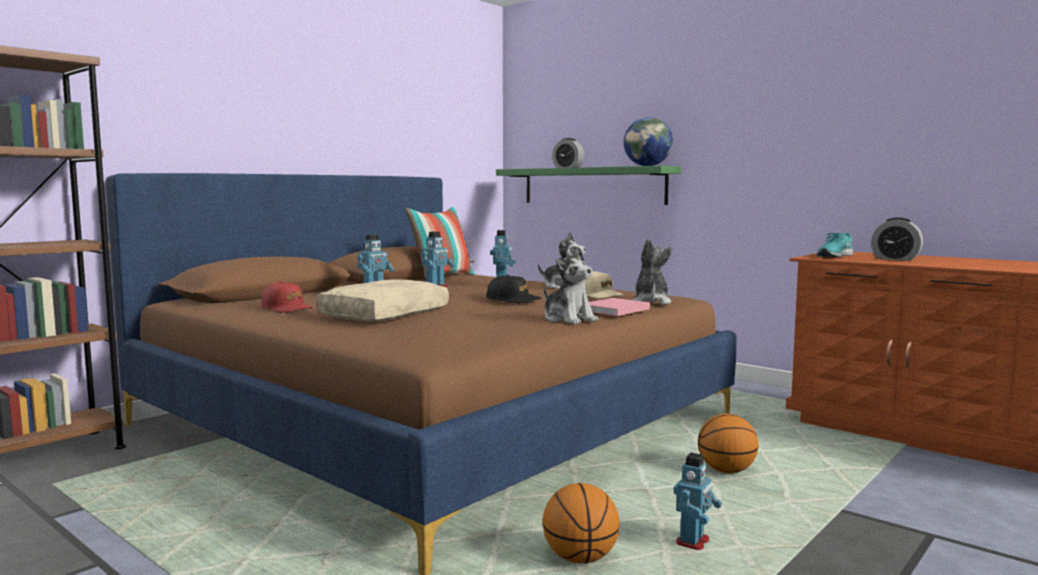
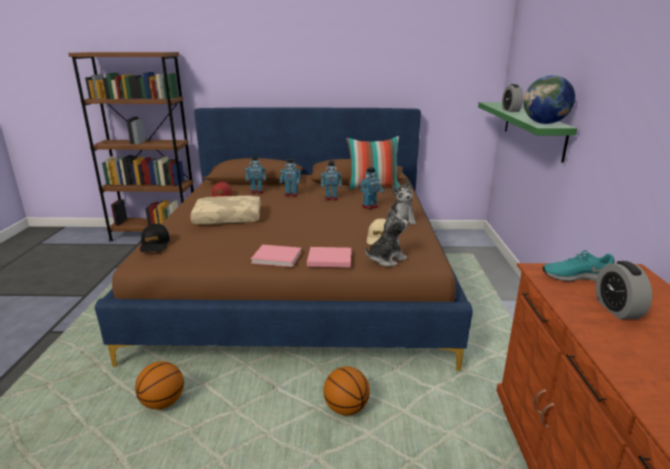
camera: 50 degrees right, 15 degrees up
(513, 300) = (321, 225): black cap -> black cap (155, 244)
(568, 319) = (278, 257): plush toy -> pink book
(693, 543) = (212, 436): toy robot -> toy robot (256, 192)

